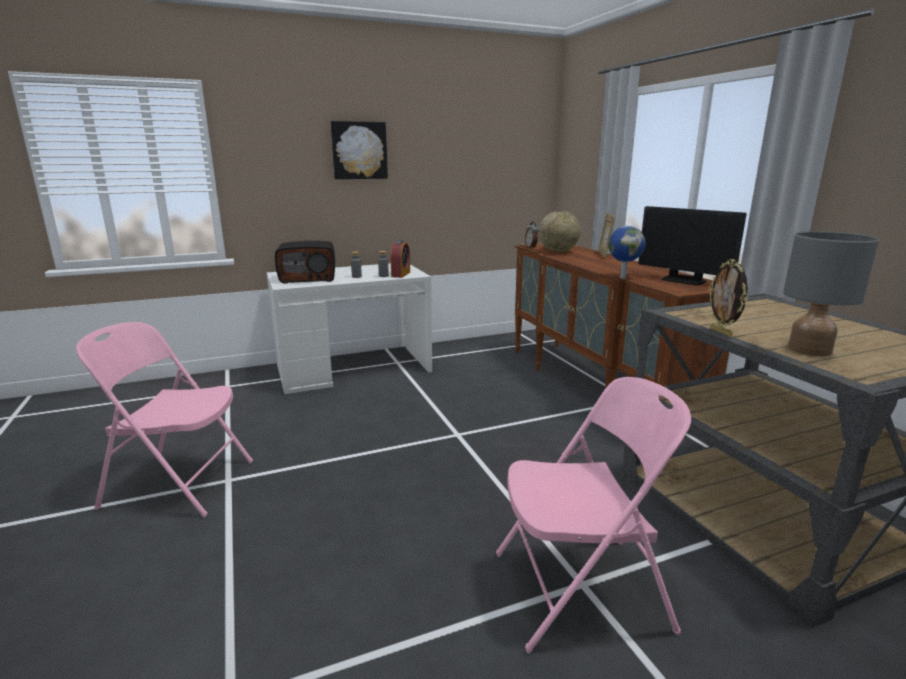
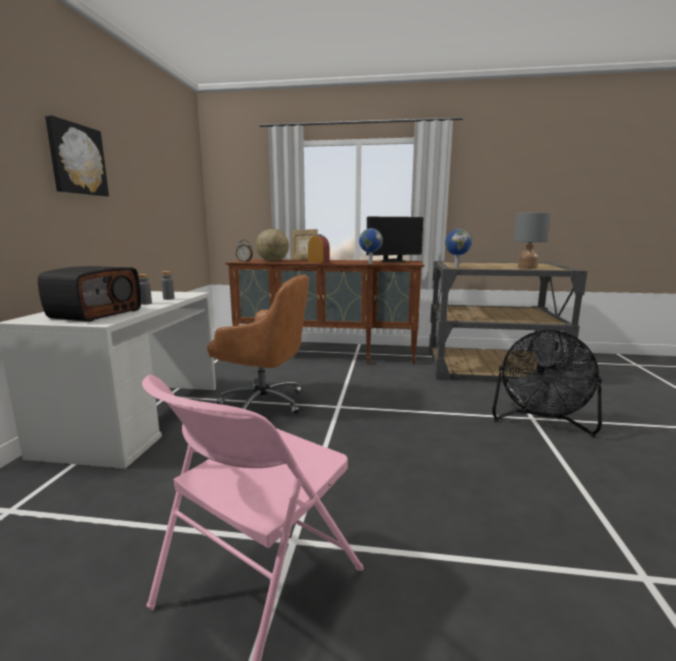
camera: 60 degrees left, 5 degrees down
(400, 274) = (178, 295): alarm clock -> alarm clock (318, 262)
(424, 399) = (263, 403): none -> brown office chair
(580, 590) = (537, 420): pink chair -> black fan
(696, 312) = (456, 267): none -> globe
(721, 332) = (496, 268): picture frame -> none

